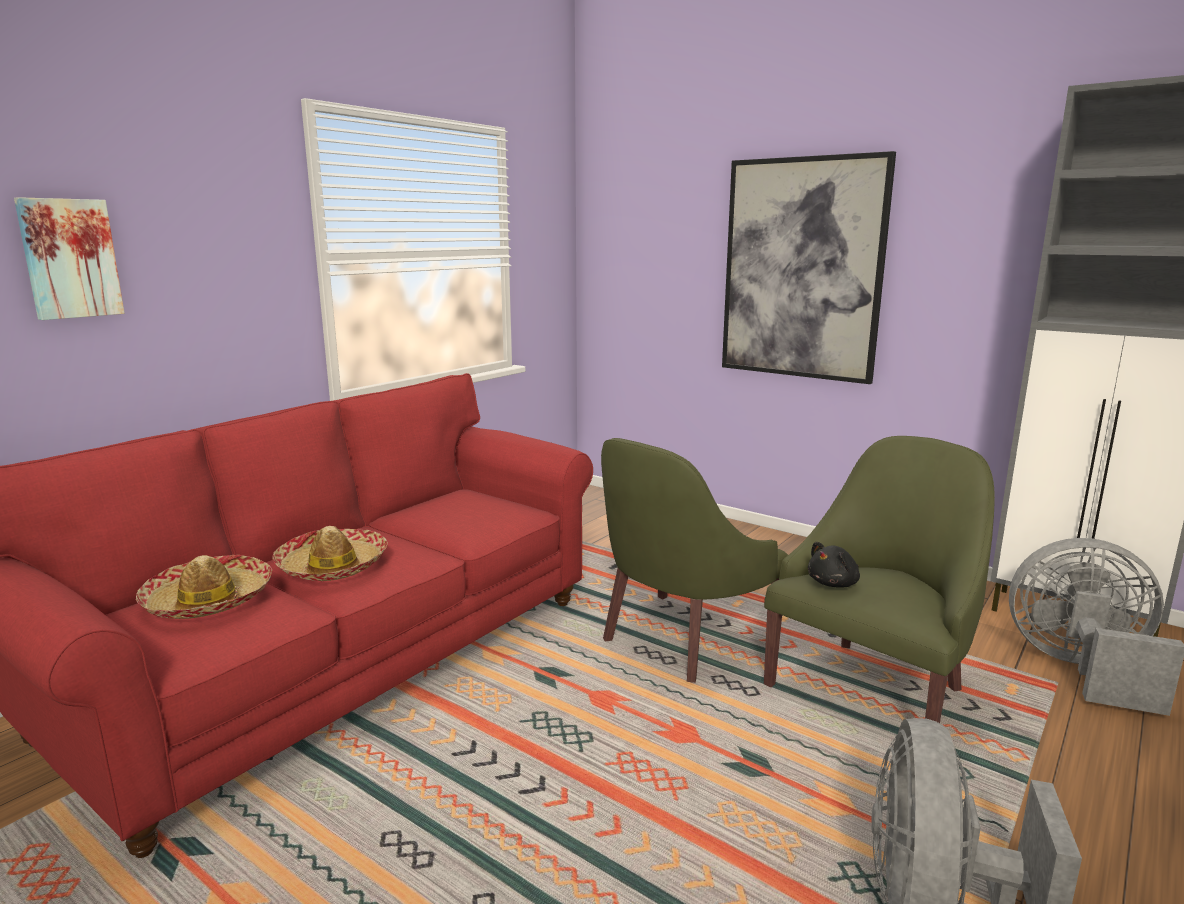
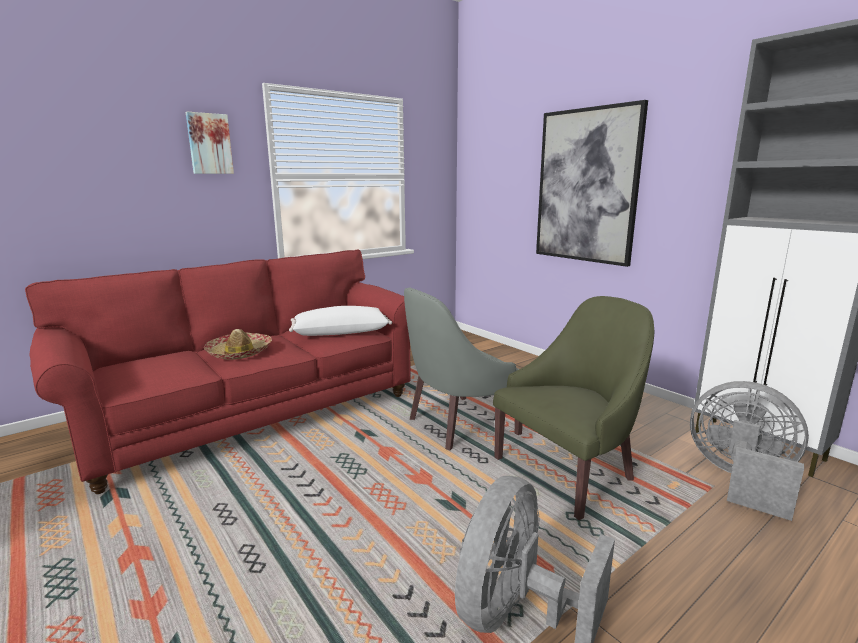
camera: 15 degrees right, 0 degrees up
(70, 258) = (120, 173): picture -> picture (209, 144)
(208, 600) = (161, 362): hat -> none
(479, 513) = (341, 332): none -> white pillow
(680, 640) = (458, 425): green armchair -> grey armchair
(834, 583) = (536, 393): black plush toy -> none

